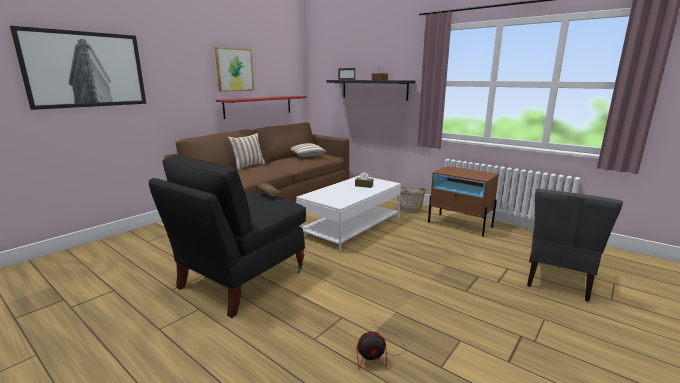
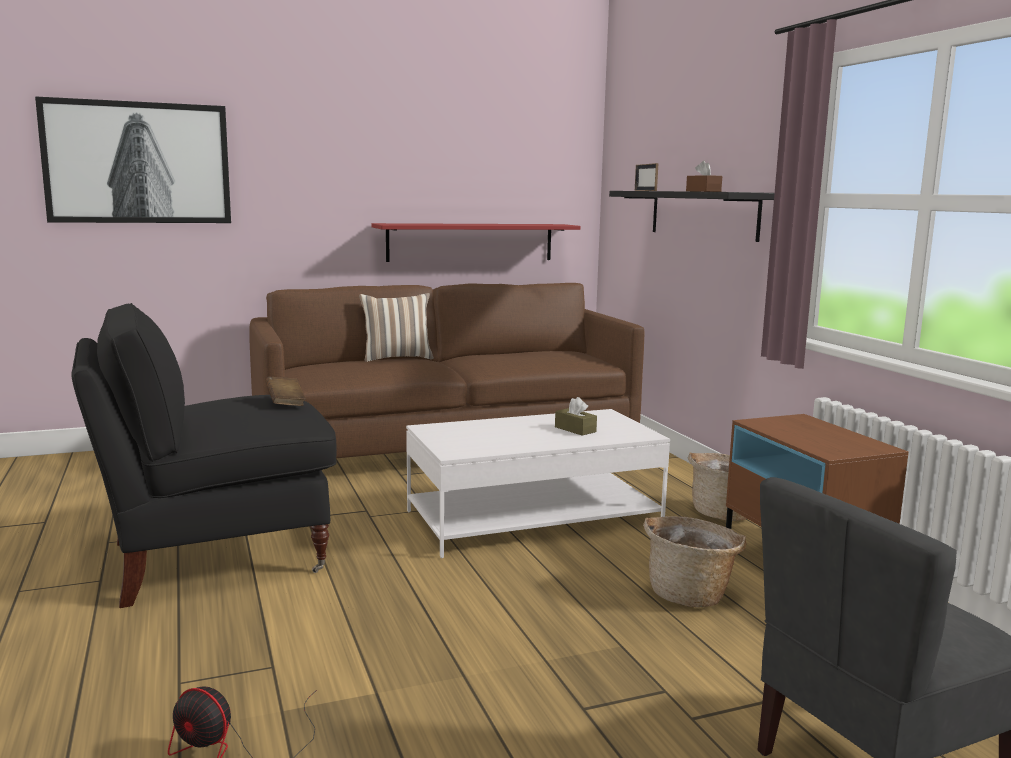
camera: 30 degrees right, 5 degrees down
(234, 69) = (420, 167): picture -> none
(306, 156) = (540, 355): pillow -> none
(440, 241) = (690, 594): none -> basket

